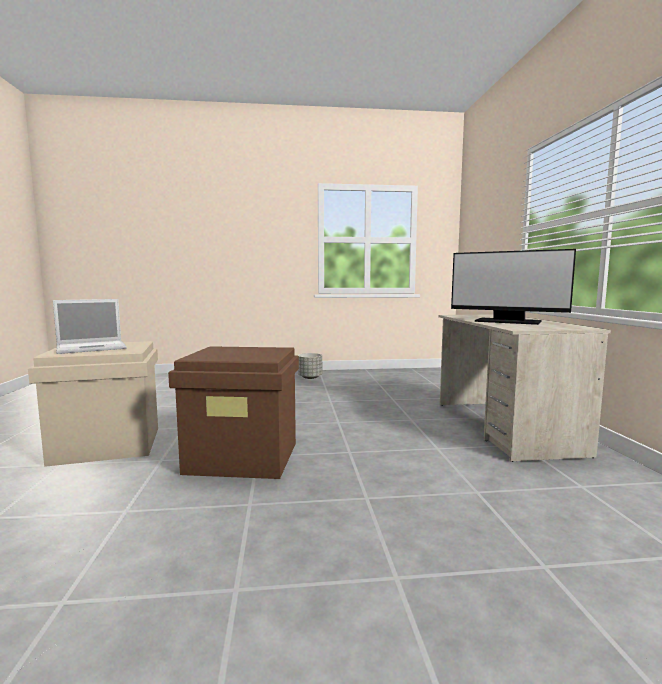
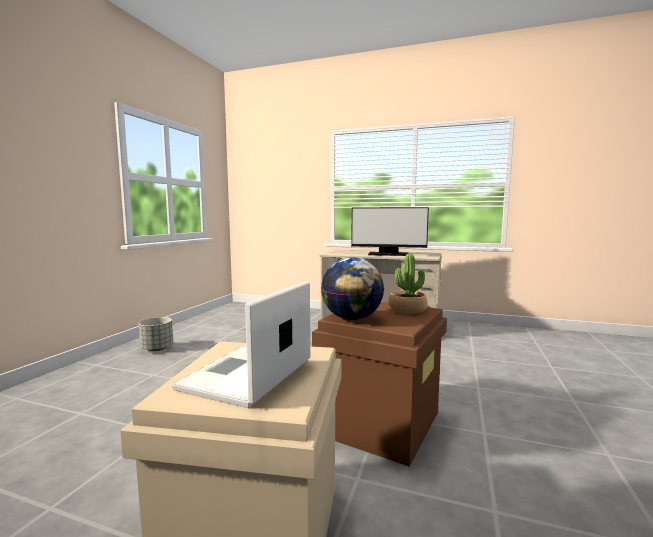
camera: 65 degrees left, 0 degrees up
(93, 347) = (246, 375): laptop -> laptop turned 150 degrees counterclockwise
(215, 349) = (351, 319): none -> globe
(259, 356) = (407, 310): none -> potted plant
(507, 321) = (388, 254): monitor -> monitor turned 45 degrees clockwise

